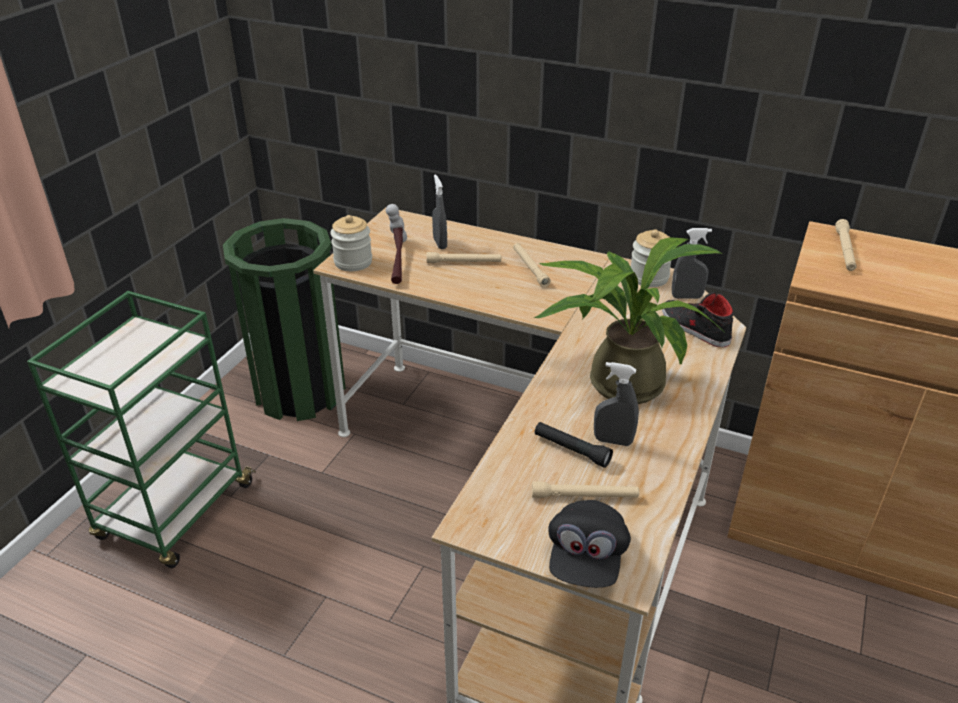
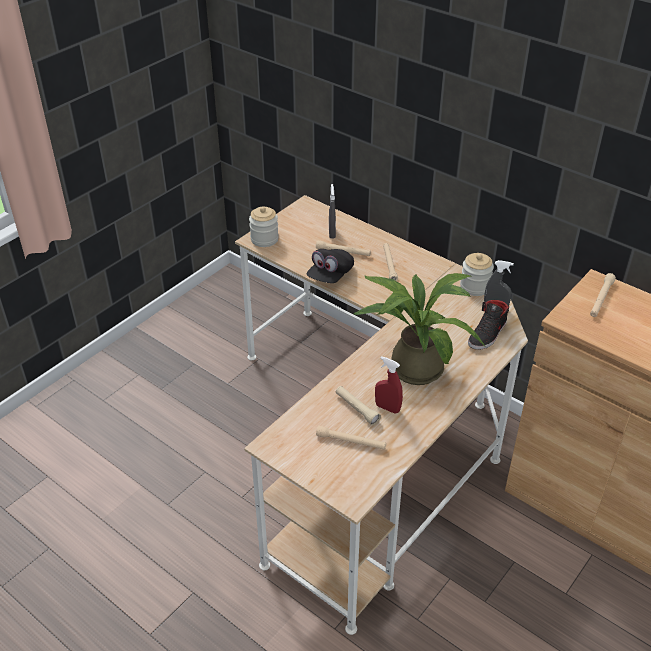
camera: 15 degrees right, 5 degrees up
(175, 513) = (122, 394): green cart -> none
(300, 391) = (229, 319): green trash can -> none
(397, 261) = (296, 243): hammer -> none
(571, 450) = (357, 409): black flashlight -> beige flashlight
(586, 559) = (333, 482): black cap -> black cap (330, 275)
(613, 441) = (387, 408): grey spray bottle -> red spray bottle
(694, 328) = (488, 334): black shoe -> black shoe turned 120 degrees counterclockwise

